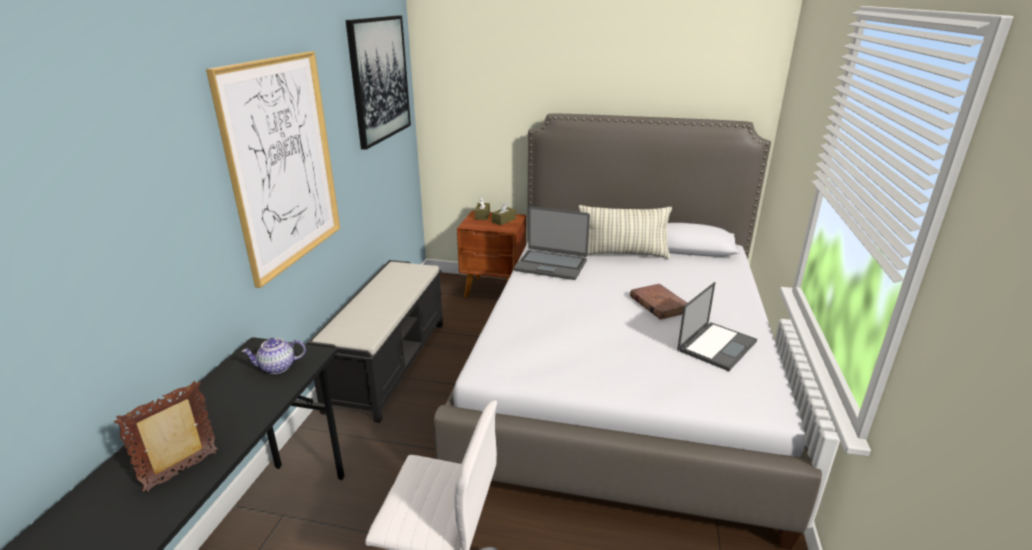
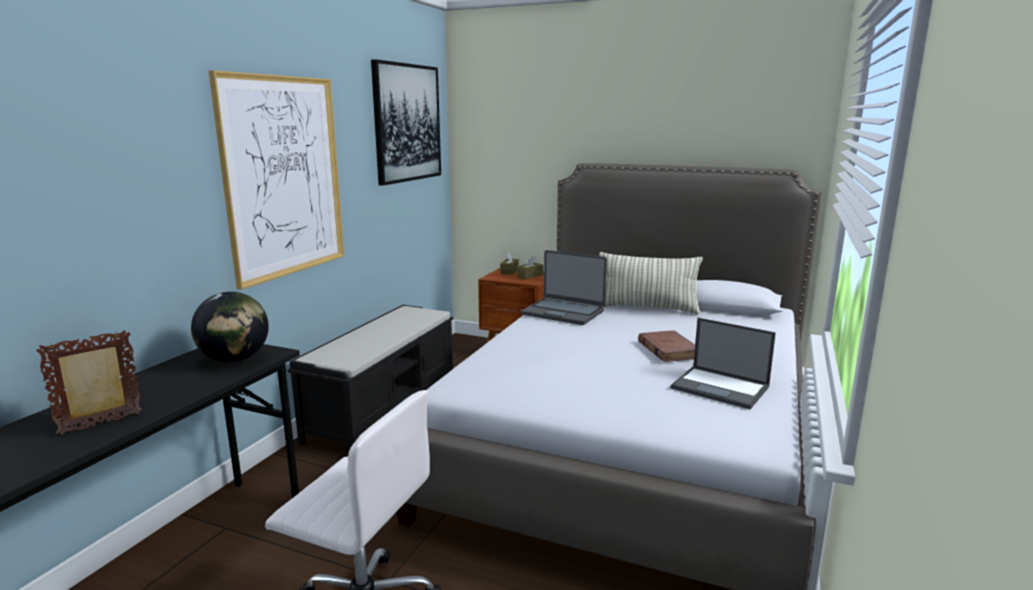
camera: 10 degrees right, 10 degrees down
(277, 367) = (235, 359): teapot -> globe
(717, 345) = (721, 388): laptop -> laptop turned 75 degrees clockwise

